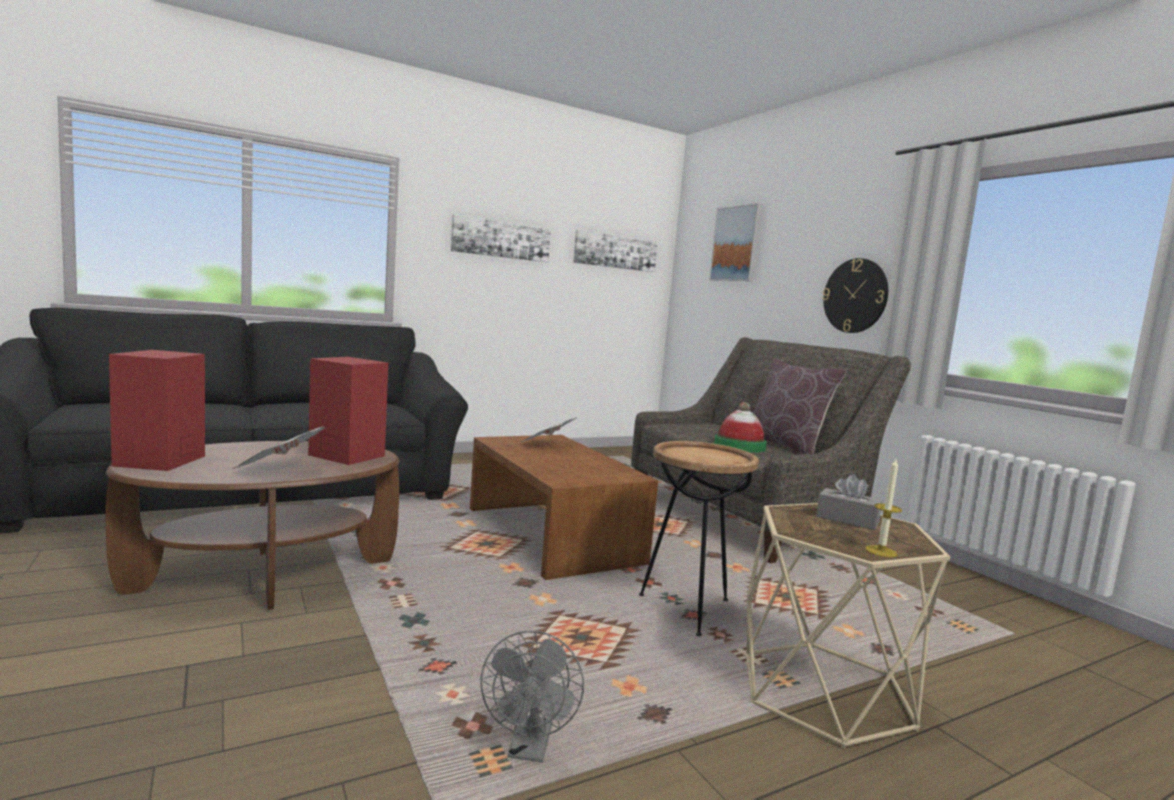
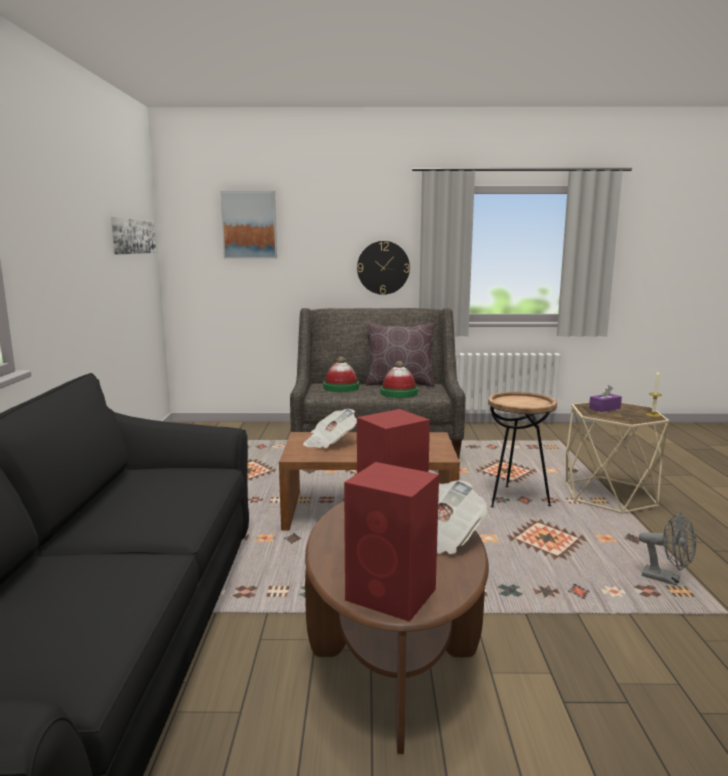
camera: 60 degrees left, 5 degrees up
(501, 239) = (71, 238): picture -> none
(712, 429) = (341, 387): none -> hat
(847, 519) = (604, 408): grey tissue box -> purple tissue box

